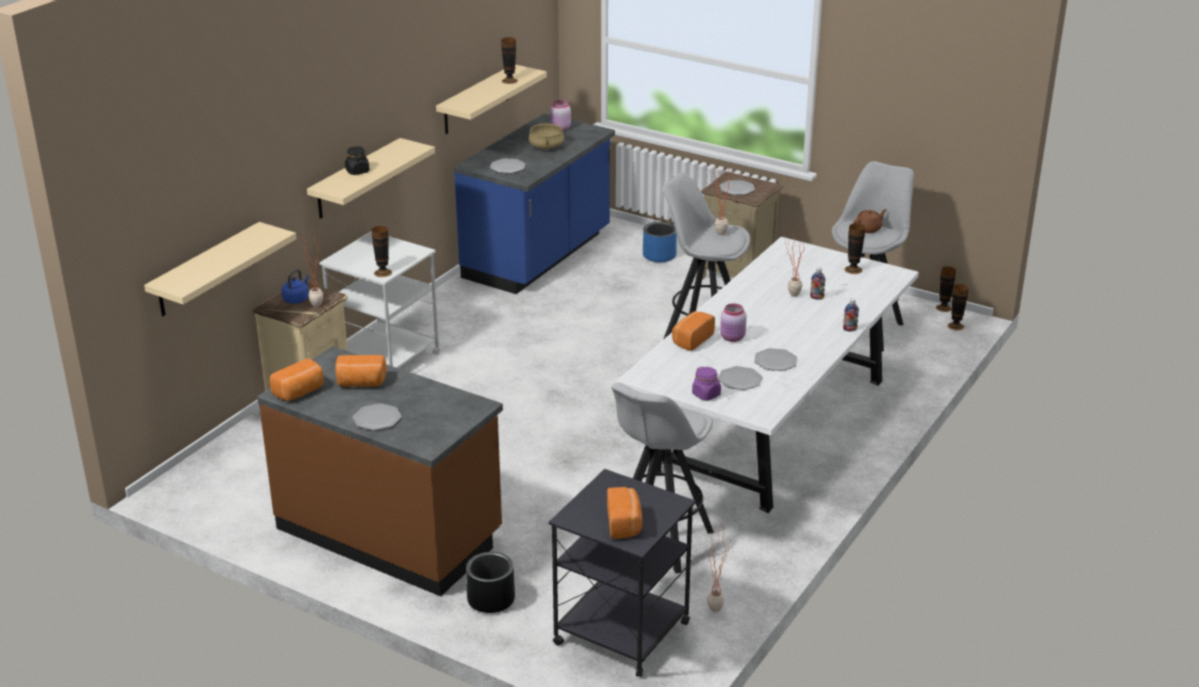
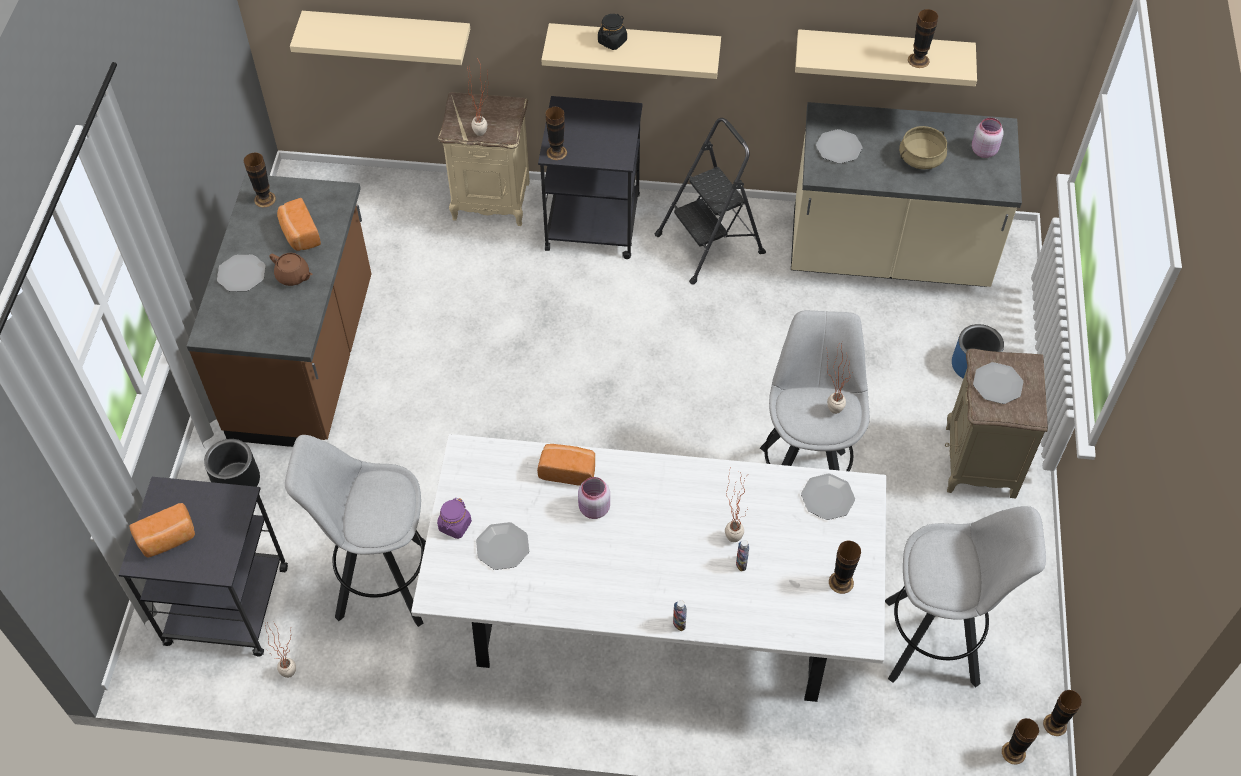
camera: 65 degrees right, 25 degrees up
(297, 299) = (485, 113): blue kettle -> none
(300, 392) = (264, 199): bread -> vase
(386, 358) = (594, 223): white cart -> black cart
(458, 316) = (713, 242): none -> black step ladder
(538, 257) = (888, 254): blue counter -> beige counter
(775, 361) = (561, 568): plate -> plate (827, 497)
(868, 229) = (956, 566): brown teapot -> brown teapot (293, 276)

